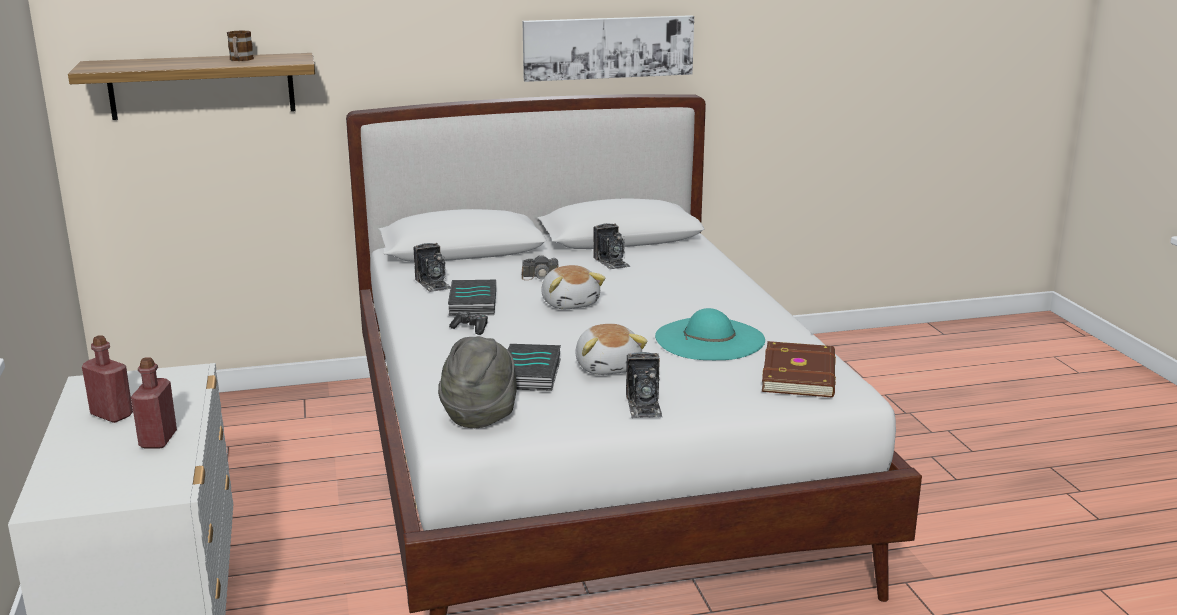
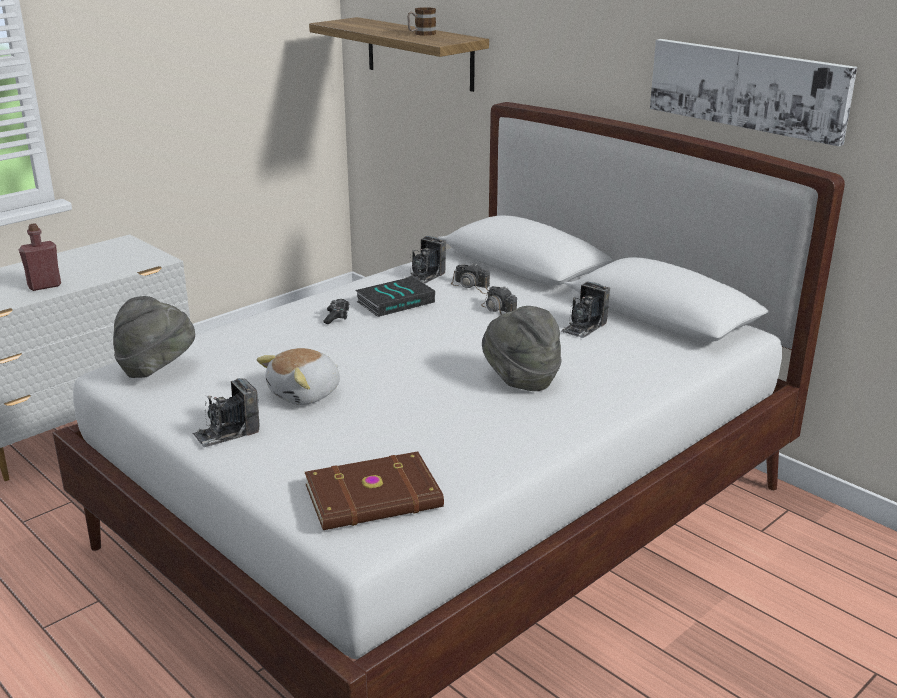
camera: 60 degrees right, 5 degrees up
(112, 415) = (76, 263): red bottle -> none
(482, 274) = (472, 286): none -> camera
(532, 374) = (249, 365): book -> none
(570, 303) = (444, 338): plush toy -> none
(673, 298) = (521, 380): none -> grey hat
(709, 339) = (426, 425): turquoise hat -> none

